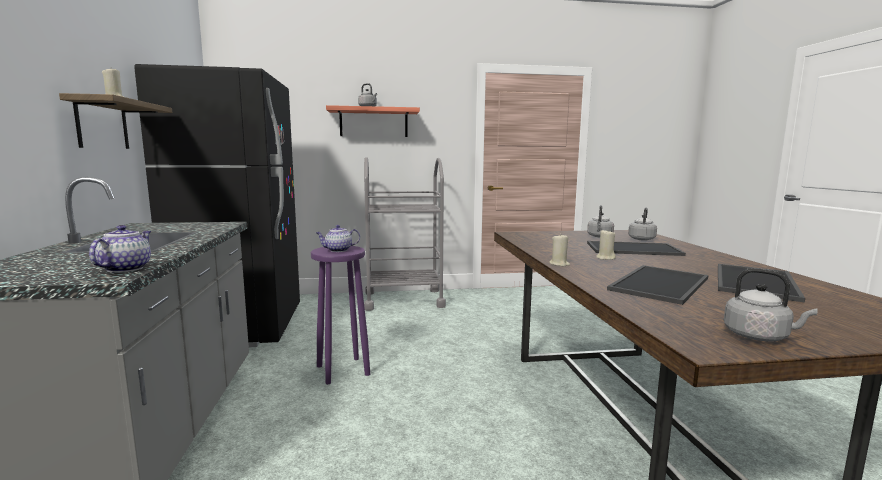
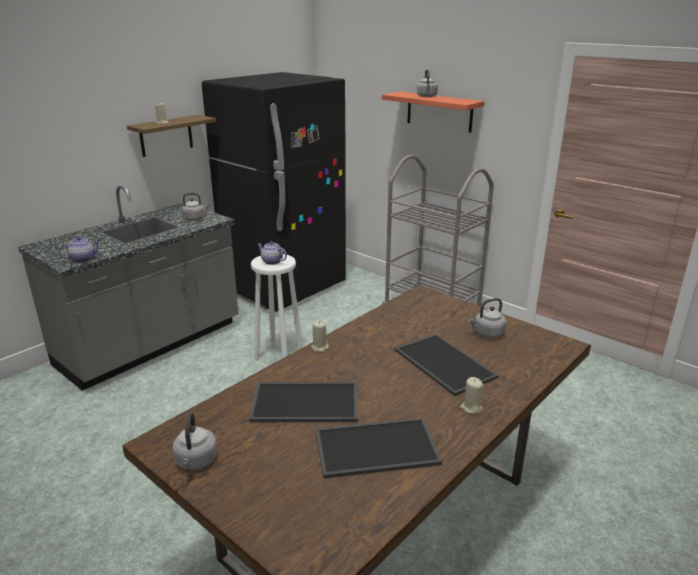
camera: 50 degrees right, 15 degrees up
(342, 370) = (278, 354): purple stool -> white stool
(605, 258) = (376, 360): beige candle -> beige candle (471, 408)
(641, 239) = (517, 357): grey kettle -> grey kettle (195, 218)

